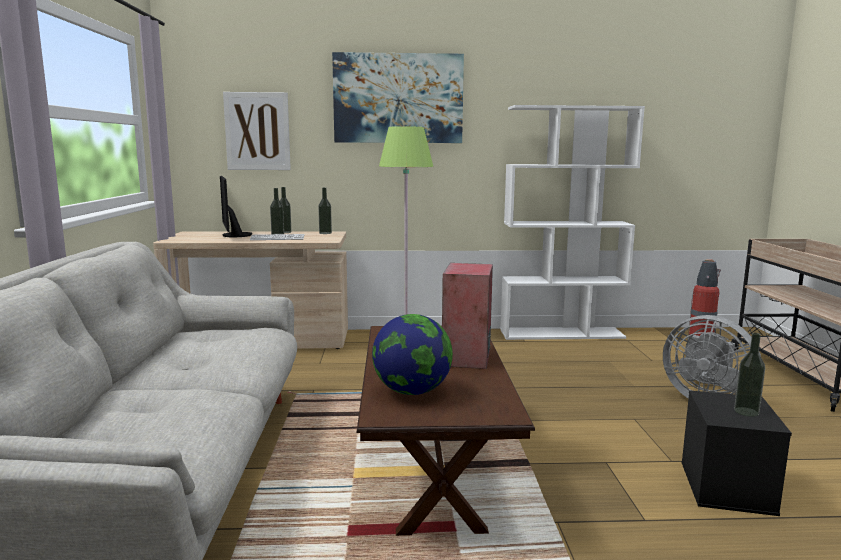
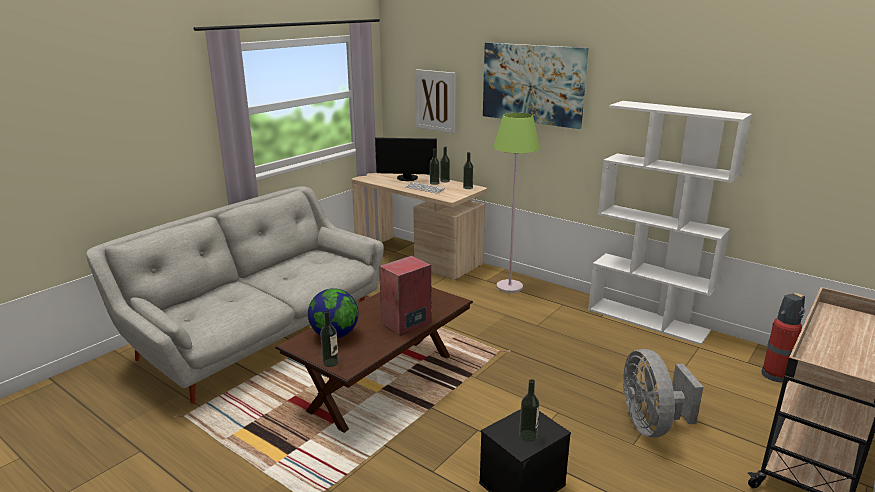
camera: 40 degrees right, 10 degrees up
(233, 235) = (407, 179): monitor -> monitor turned 105 degrees counterclockwise
(473, 416) = (330, 362): none -> bottle

